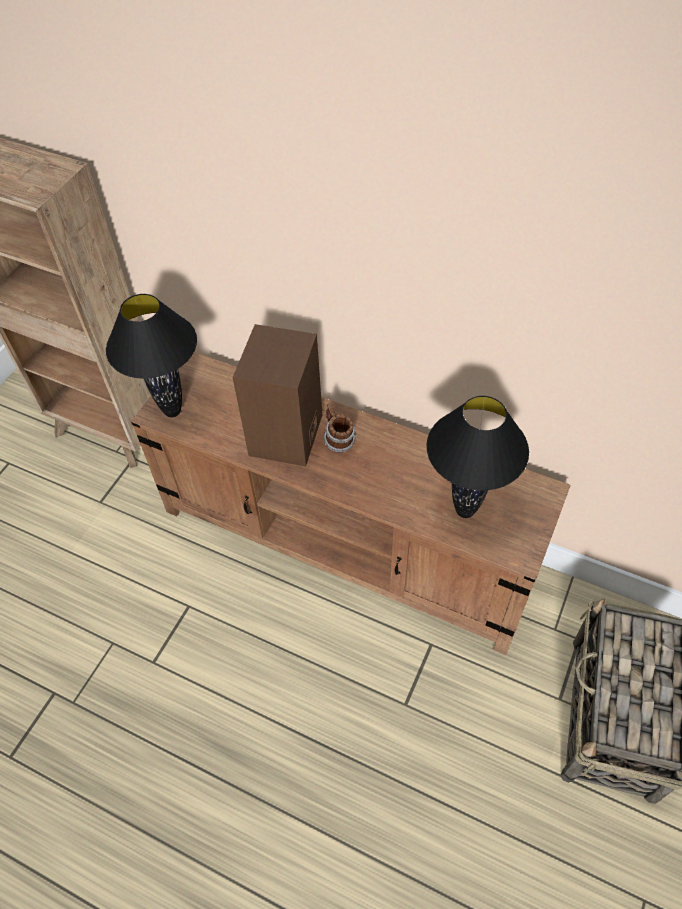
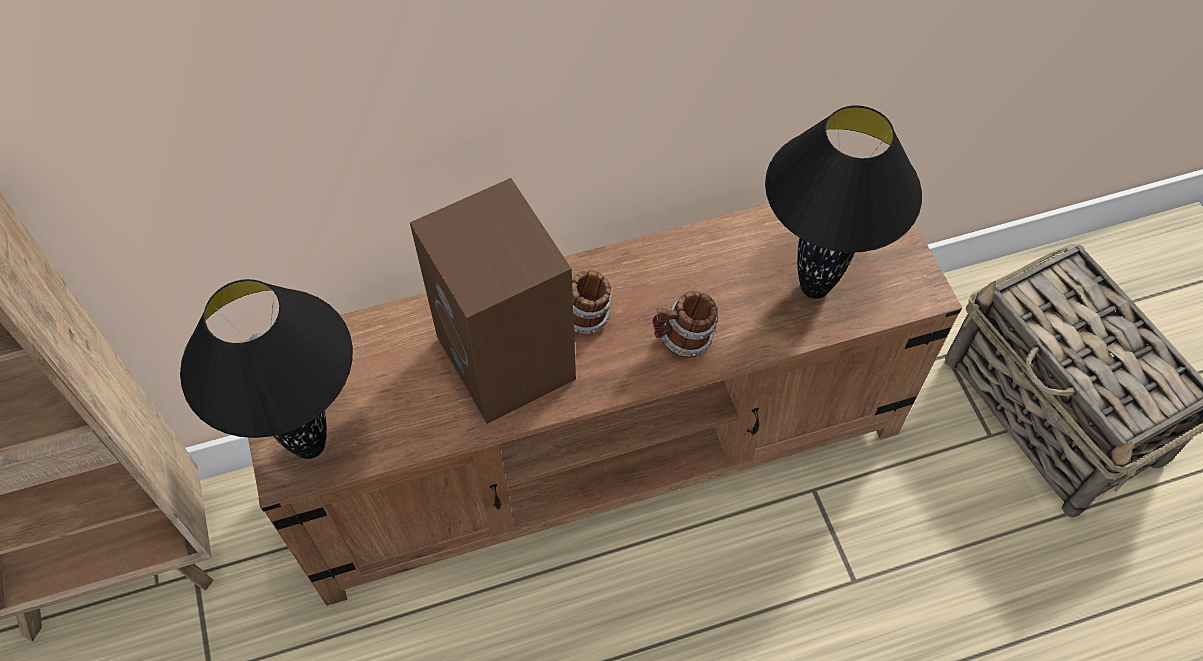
camera: 45 degrees left, 5 degrees up
(372, 486) = (683, 340): none -> mug

